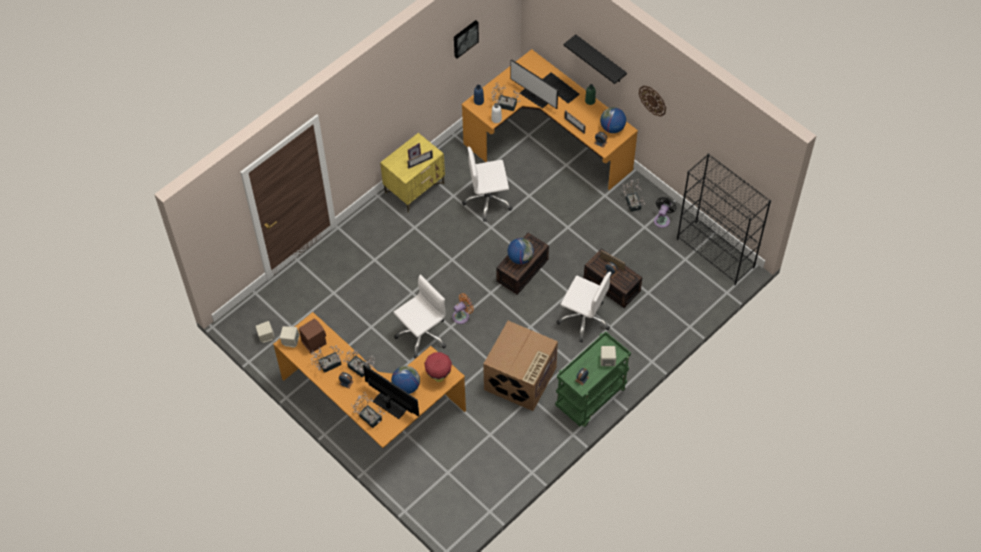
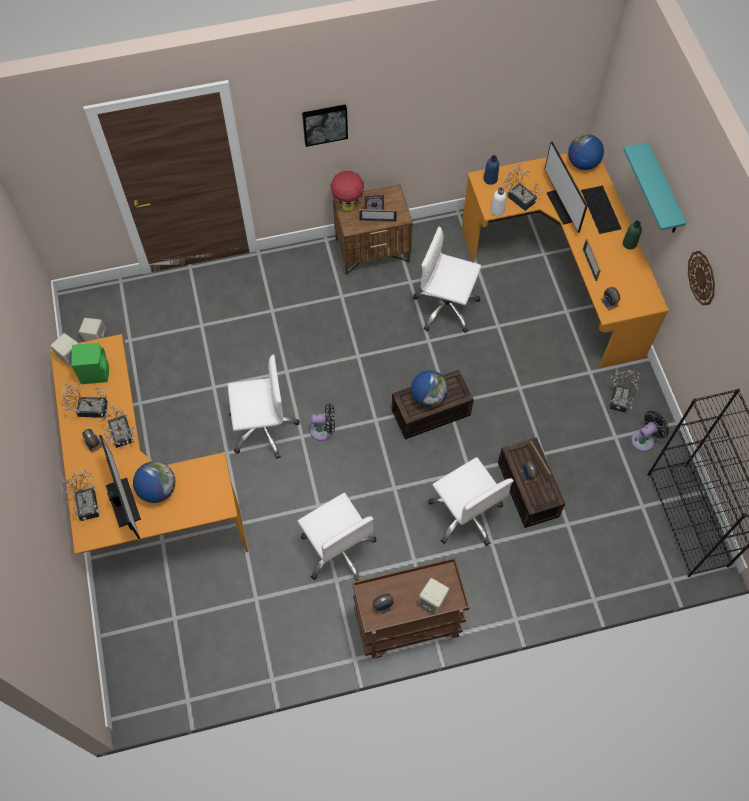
camera: 30 degrees right, 5 degrees up
(314, 342) = (95, 372): brown speaker -> green speaker
(414, 187) = (373, 250): yellow nightstand -> brown nightstand
(439, 377) = (205, 499): red table lamp -> red table lamp (348, 205)
(462, 316) = (324, 430): orange fan -> black fan
(465, 38) = (501, 84): picture -> picture (324, 123)
(520, 380) = (338, 549): cardboard box -> white office chair
(591, 399) = (407, 625): green cart -> brown cart
(600, 60) = (663, 191): black shelf -> turquoise shelf
(612, 128) = (636, 291): globe -> globe (582, 163)

